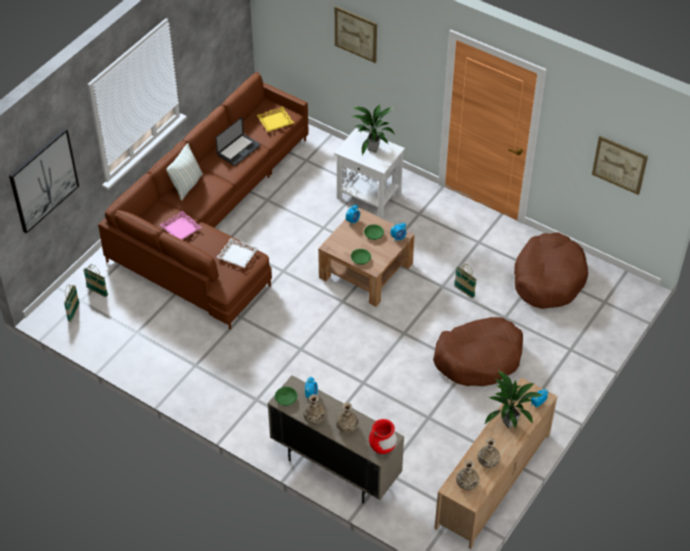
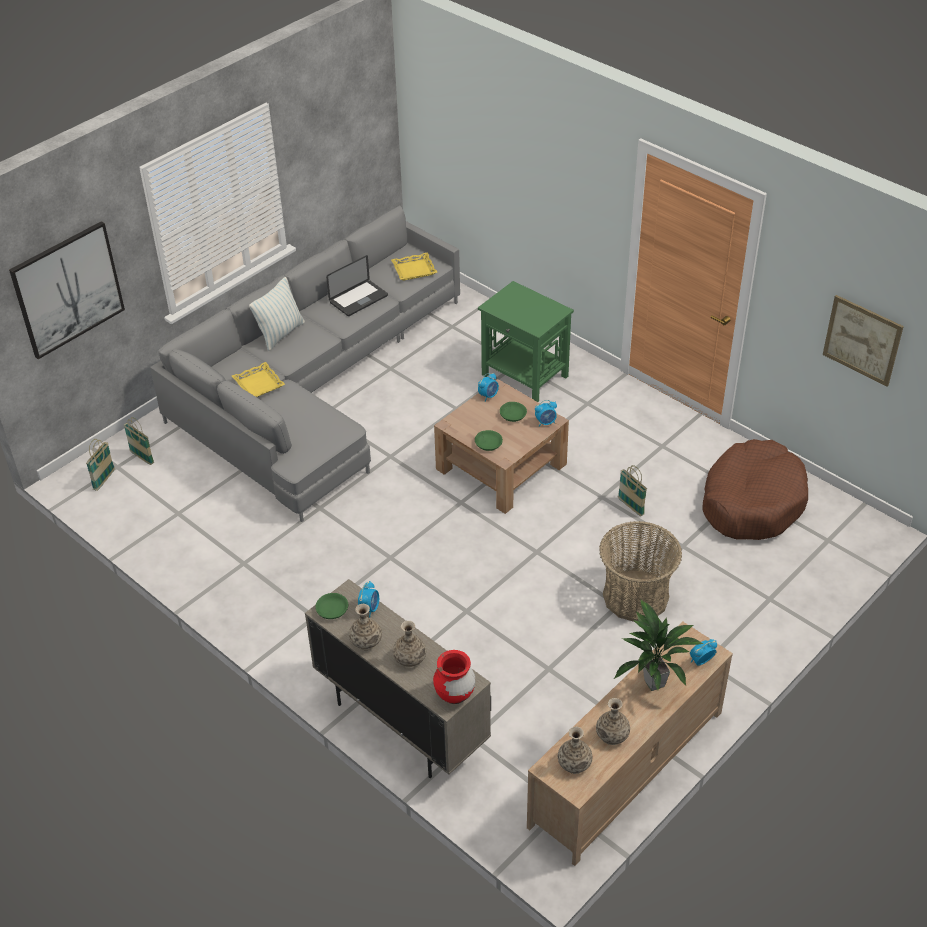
camera: 10 degrees right, 5 degrees down
(180, 229) = (258, 384): pink tray -> yellow tray
(212, 221) = (313, 387): brown sofa -> grey sofa
(238, 255) = (324, 423): white tray -> none
(356, 34) = (521, 152): picture -> none
(368, 196) = (524, 376): white side table -> green side table
(372, 148) = (530, 306): potted plant -> none
(479, 358) = (635, 596): brown dog bed -> basket

